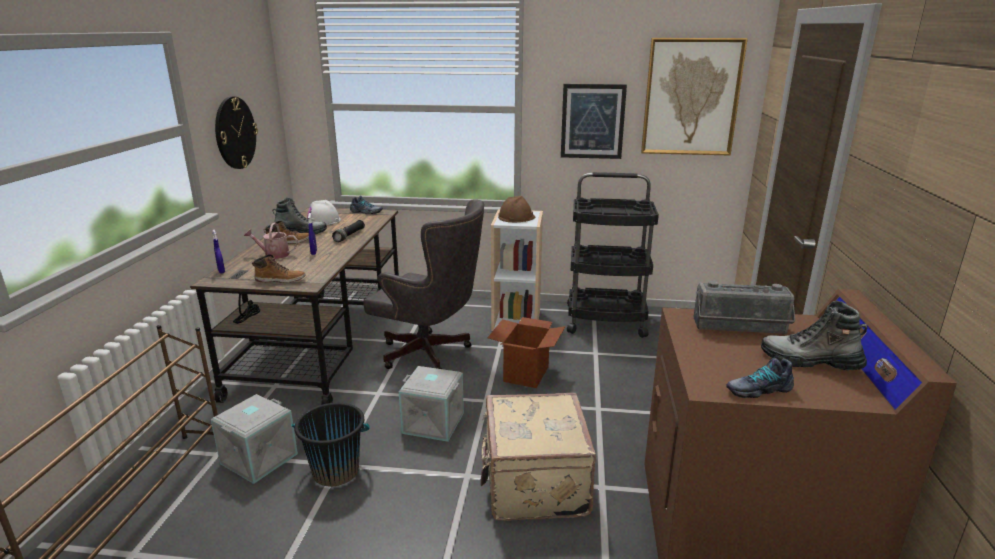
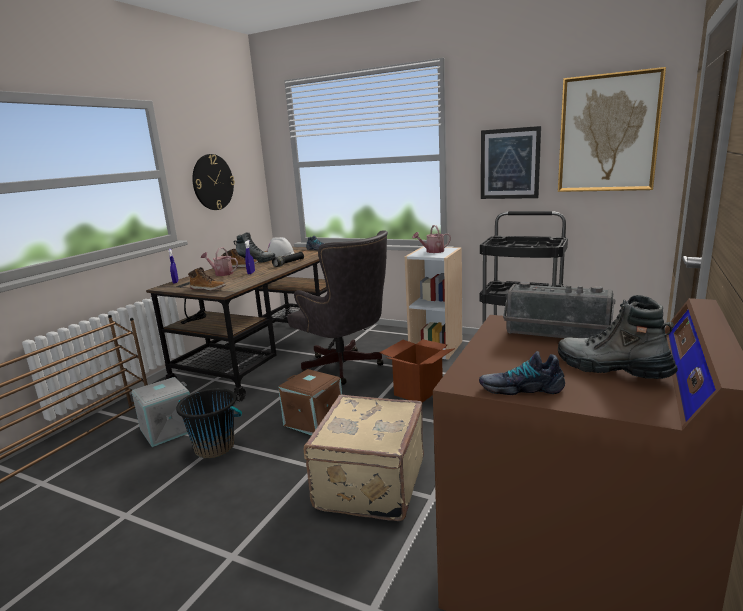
camera: 20 degrees right, 5 degrees down
(434, 422) = (315, 420): grey storage box -> brown storage box
(516, 217) = (432, 251): brown hard hat -> watering can

